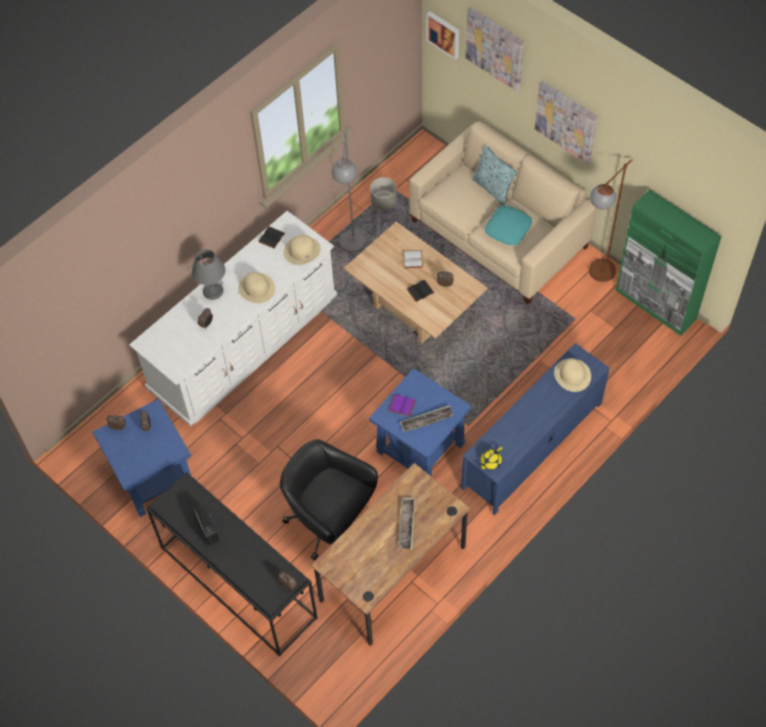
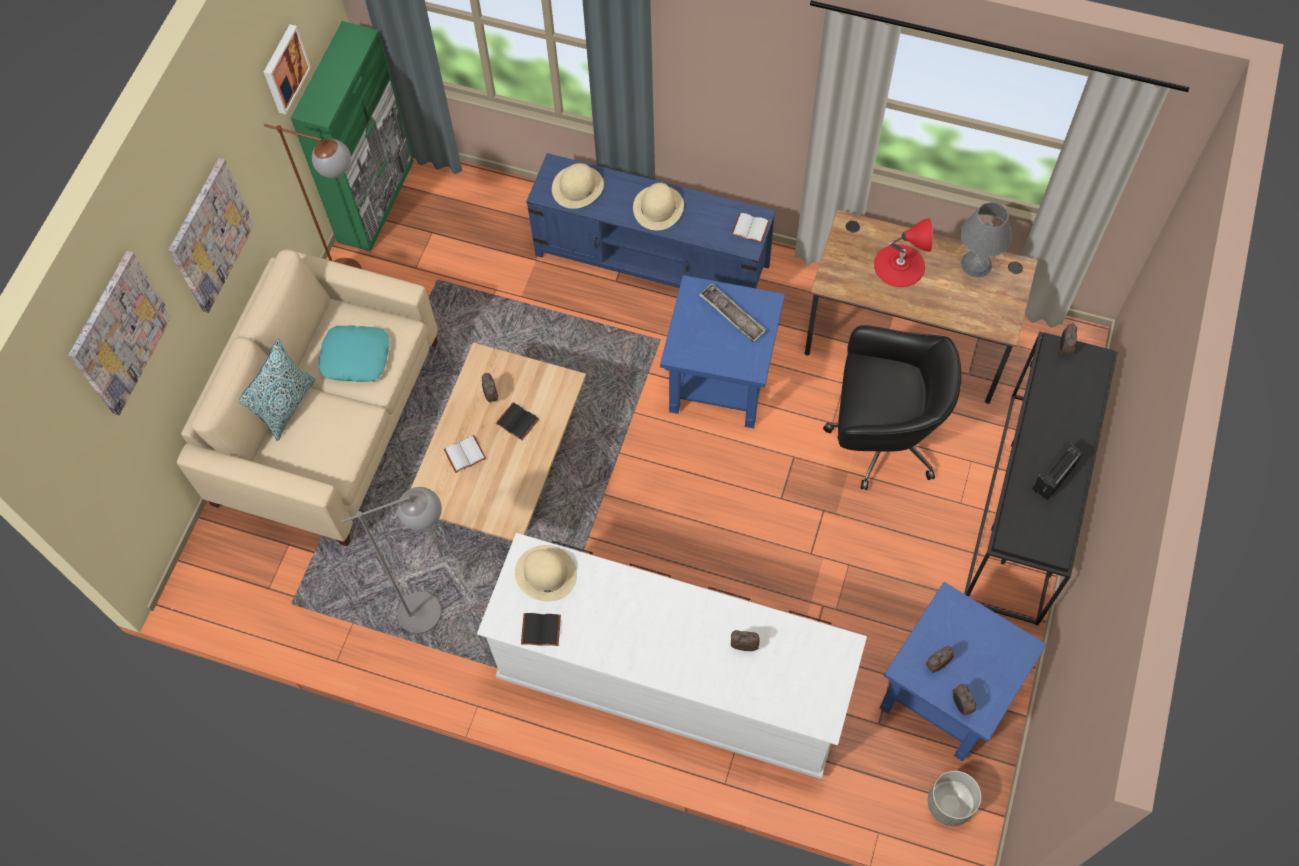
camera: 115 degrees left, 5 degrees up
(212, 291) = (680, 668): grey table lamp -> grey table lamp (976, 264)
(256, 288) = (645, 605): beige hat -> beige hat (658, 207)
(330, 522) = (881, 437): black office chair -> black office chair turned 90 degrees counterclockwise
(383, 203) = (327, 601): grey planter -> grey planter (950, 804)
(401, 406) = (727, 353): purple book -> none
(406, 524) = (899, 265): tray -> red table lamp
(444, 34) = (80, 456): picture -> picture (284, 68)
(490, 462) = (751, 228): yellow teapot -> white book

